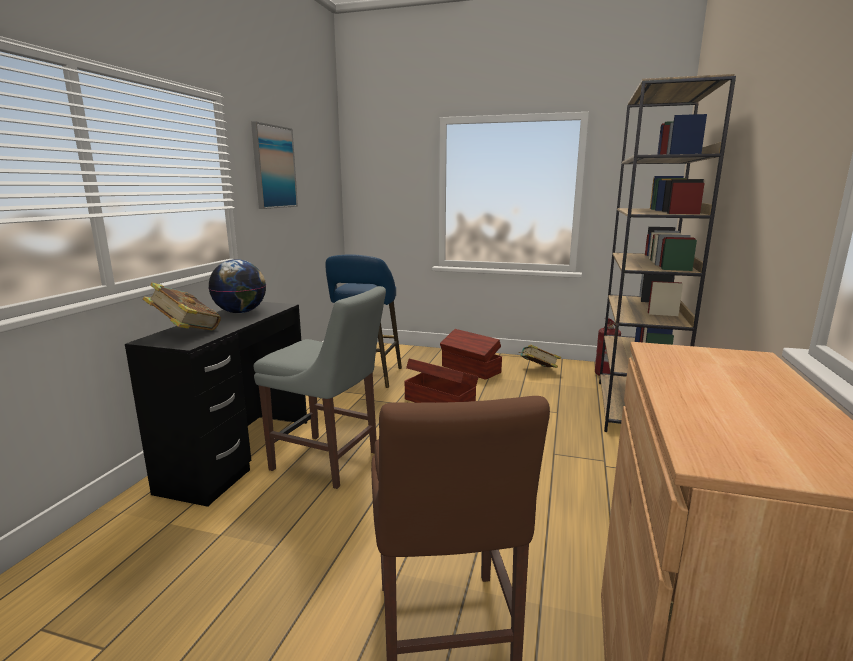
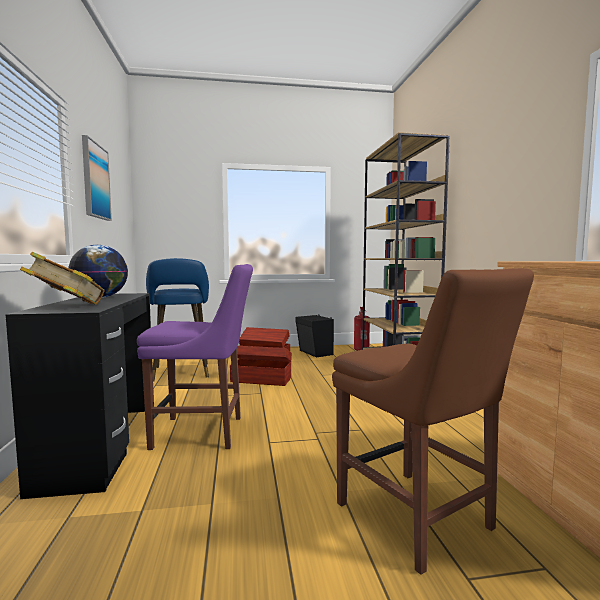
camera: 25 degrees left, 10 degrees down
(329, 462) = (203, 432): grey chair -> purple chair
(538, 370) = (315, 353): book -> black speaker

